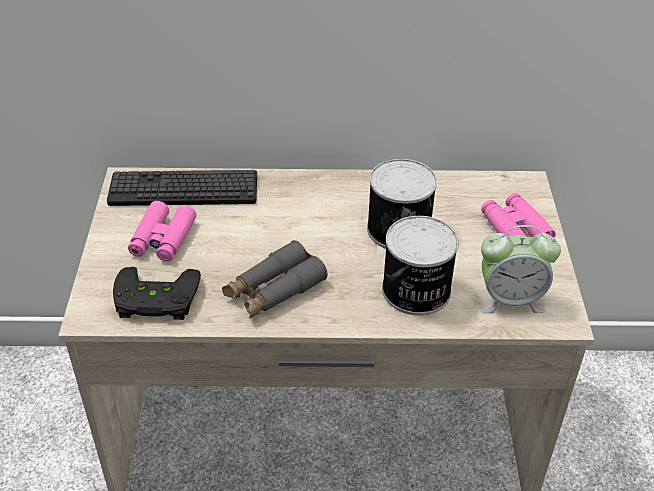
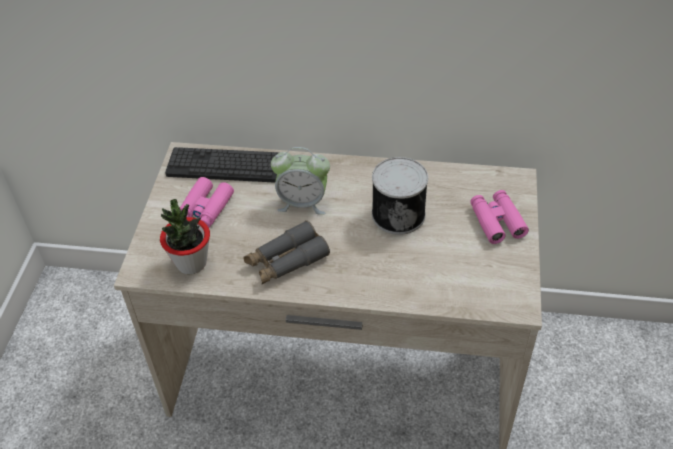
camera: 10 degrees right, 5 degrees up
(155, 301) = (191, 263): black game controller -> potted plant
(416, 291) = (401, 271): can -> none
(510, 299) = (479, 284): alarm clock -> alarm clock (303, 202)

